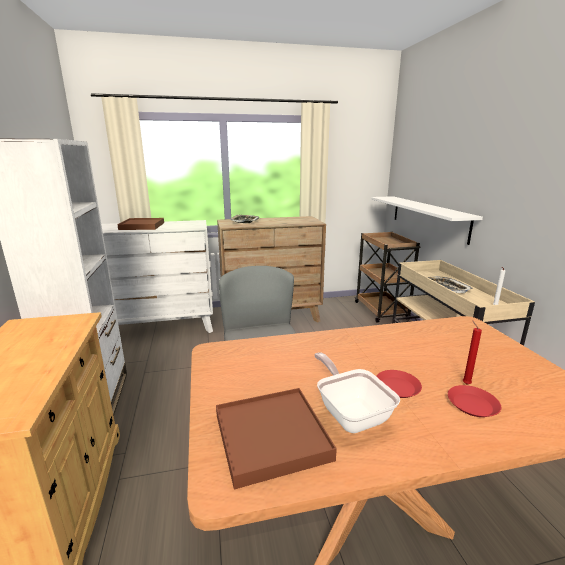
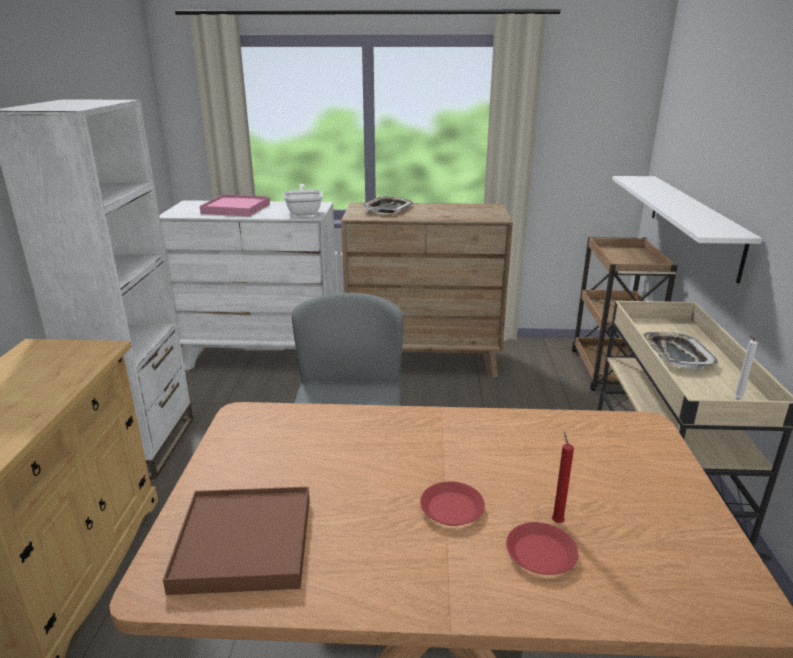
camera: 15 degrees right, 5 degrees up
(142, 226) = (236, 209): brown tray -> pink tray
(350, 413) = (362, 532): frying pan -> frying pan (304, 212)

